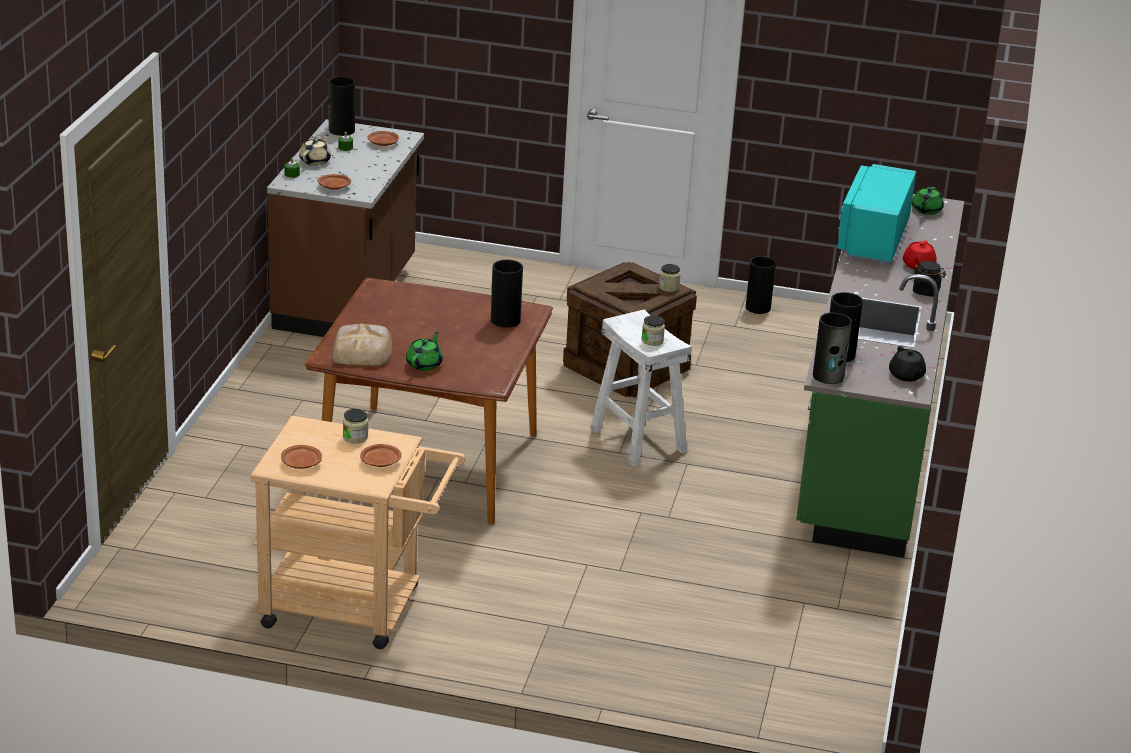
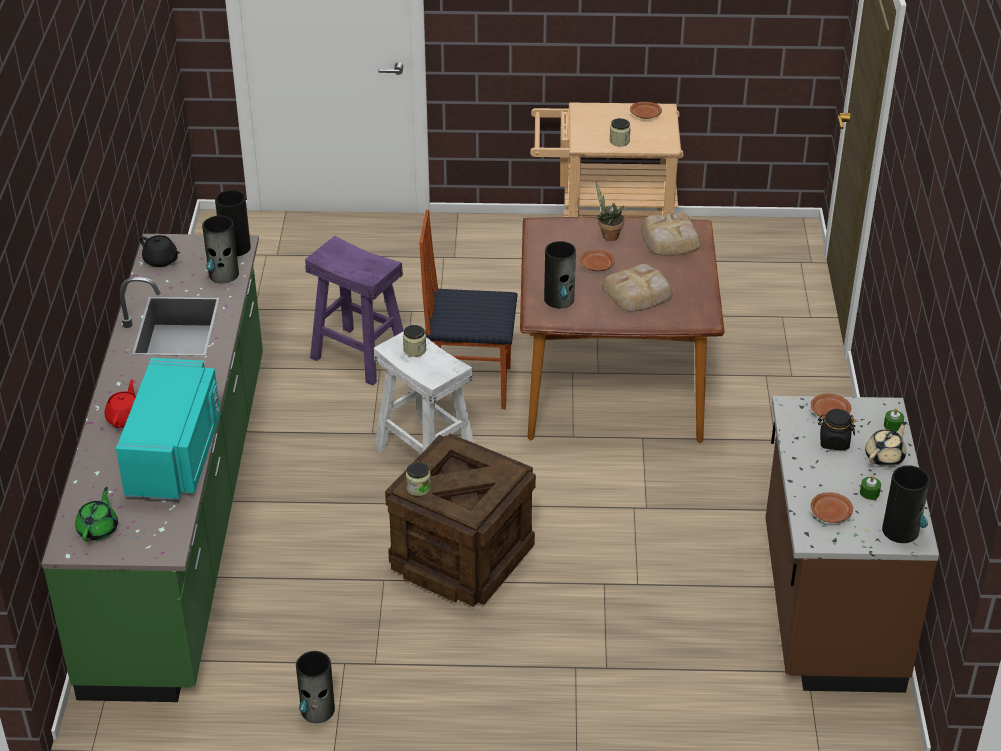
camera: 170 degrees right, 10 degrees up
(315, 161) = (885, 457): beige teapot -> beige teapot turned 150 degrees counterclockwise
(381, 462) = (588, 125): brown plate -> brown plate (596, 266)
(424, 364) = (608, 235): green teapot -> potted plant
(425, 313) = (638, 293): none -> bread
(577, 488) = (469, 385): none -> chair
(687, 534) = (360, 355): none -> purple stool
(906, 376) = (161, 260): black teapot -> black teapot turned 150 degrees clockwise
(926, 291) = (123, 378): black jar -> black jar (834, 442)

